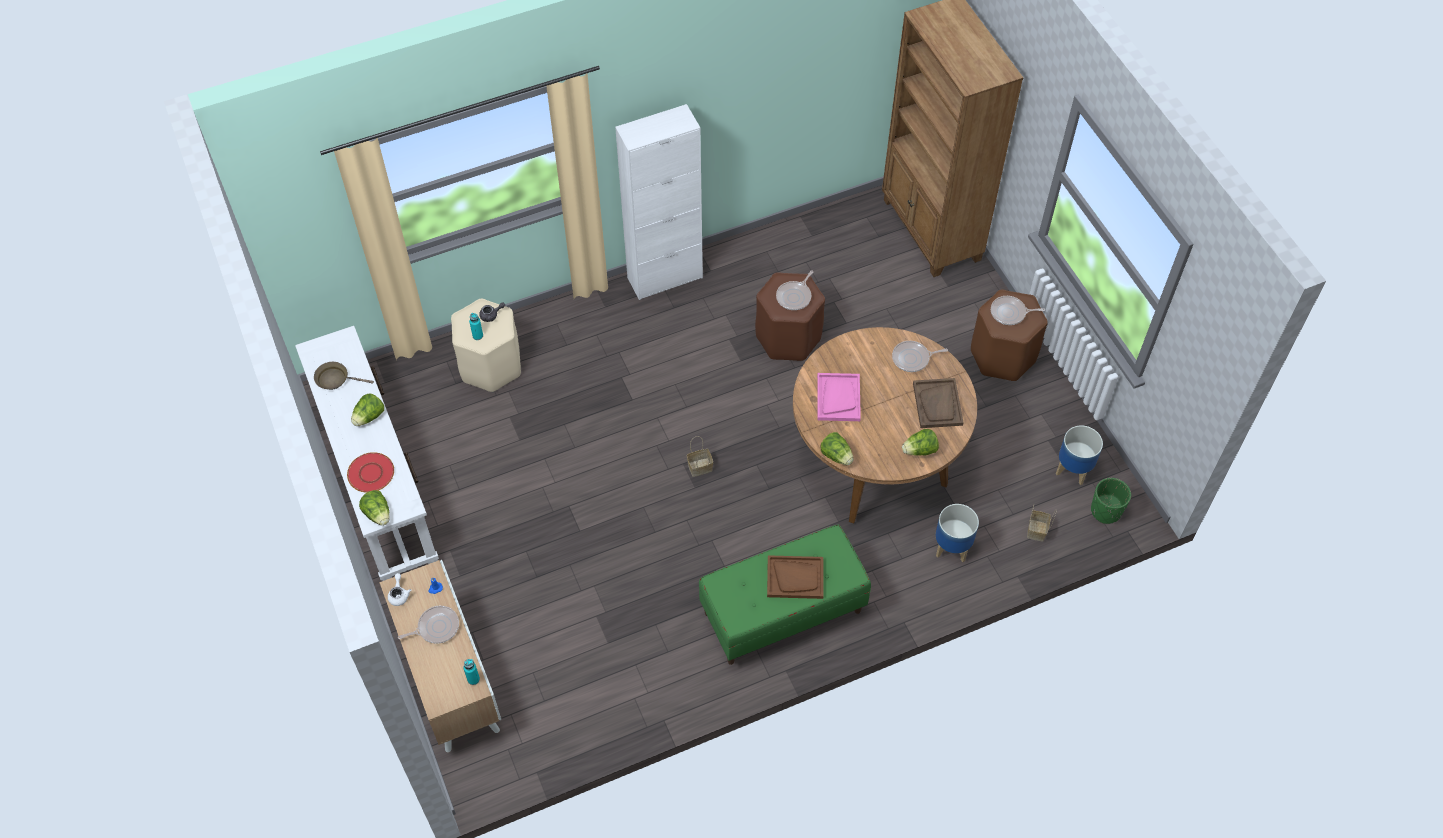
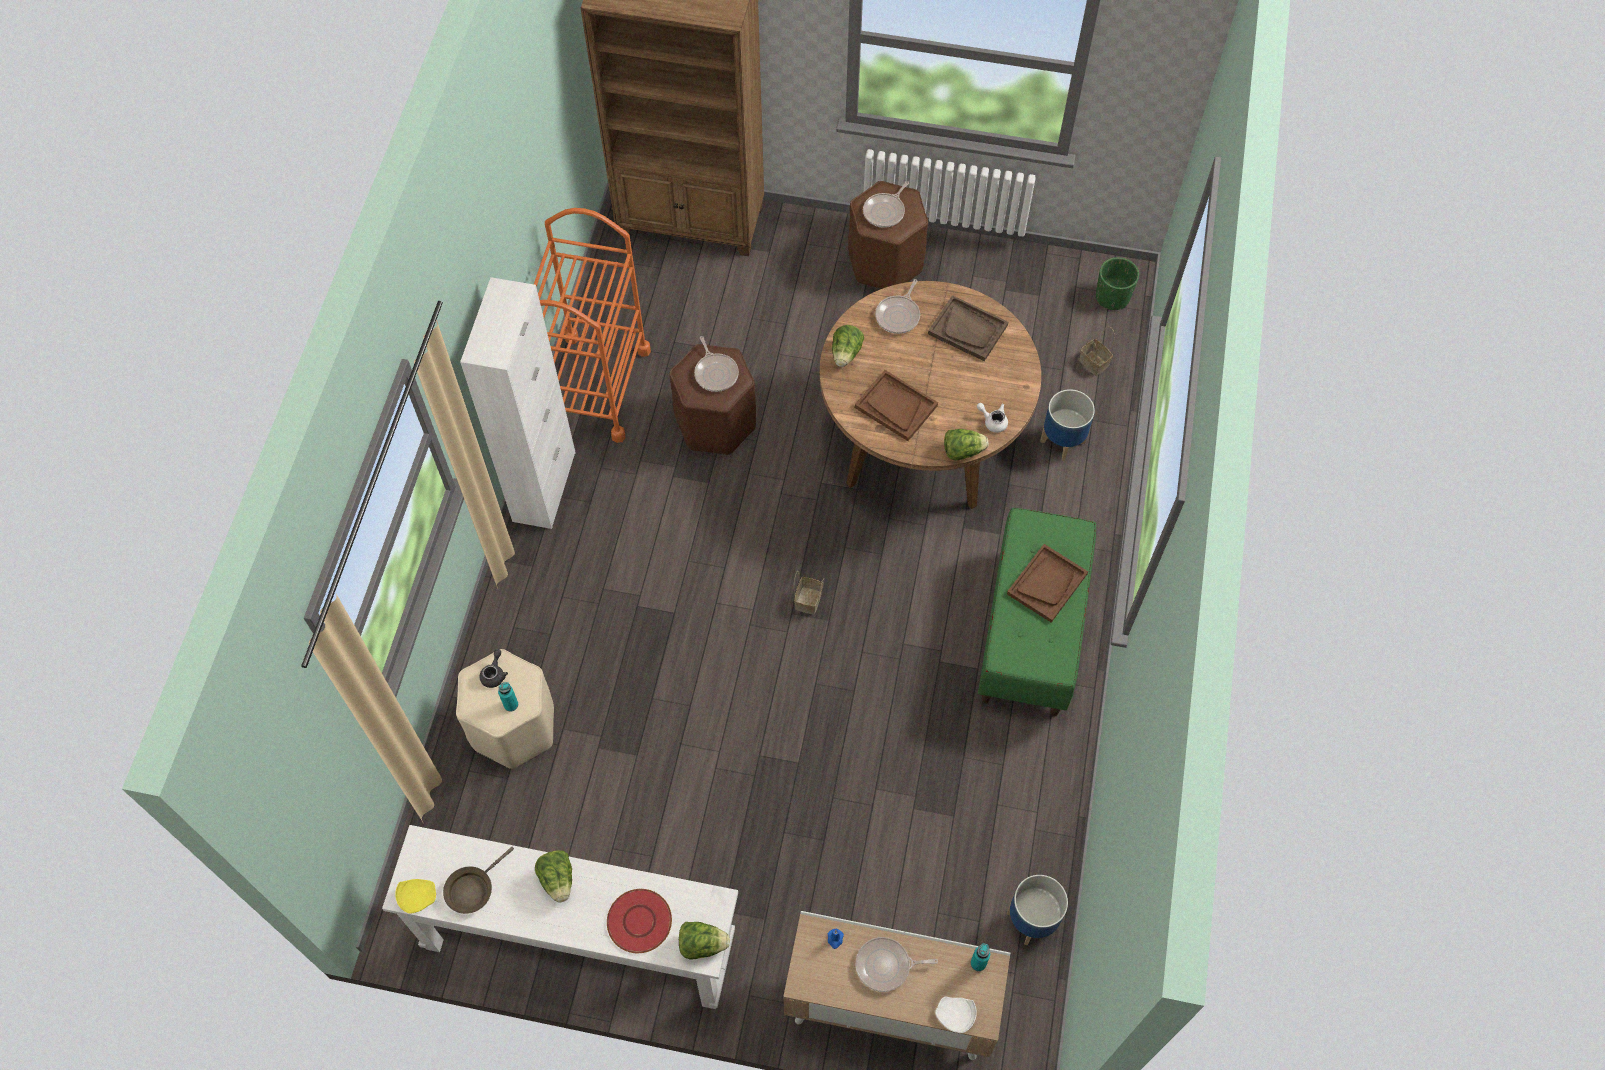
camera: 55 degrees left, 5 degrees up
(313, 356) = (417, 896): none -> yellow plate
(399, 594) = (815, 983): white teapot -> white teapot (993, 421)
(428, 686) = (955, 1016): none -> white plate
(436, 627) = (886, 966): frying pan -> frying pan turned 105 degrees counterclockwise
(758, 258) = (594, 387): none -> orange cart
(838, 398) = (895, 406): pink tray -> brown tray
(920, 450) = (1009, 378): lettuce -> lettuce (846, 354)
(1073, 470) = (1051, 292): planter -> planter (1032, 921)

